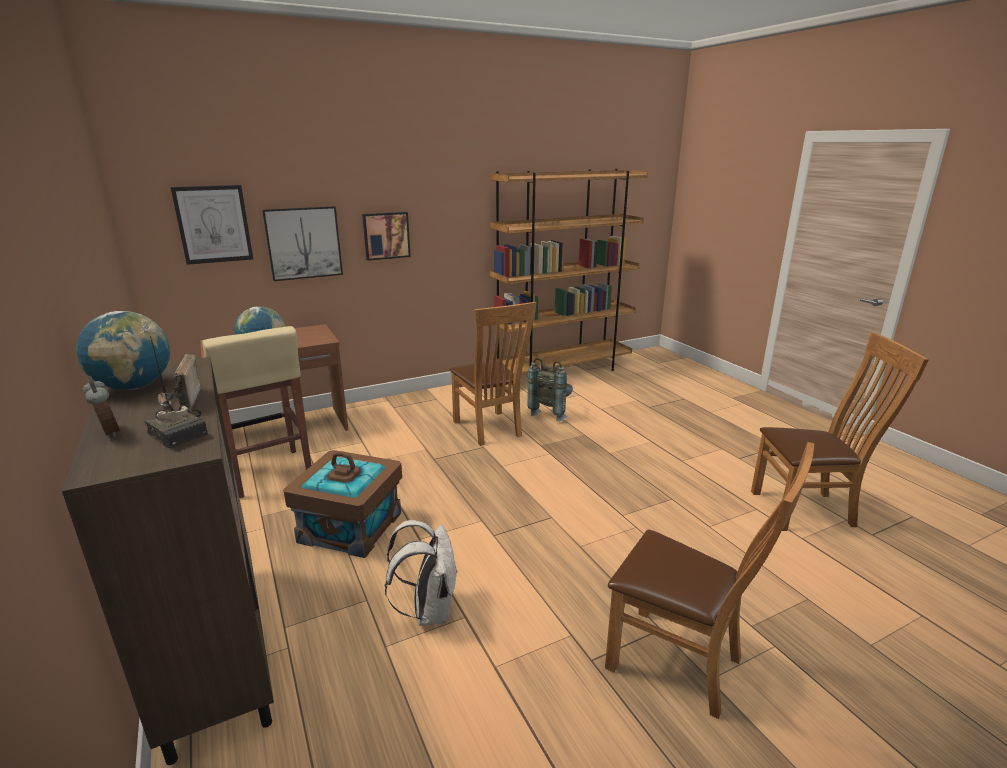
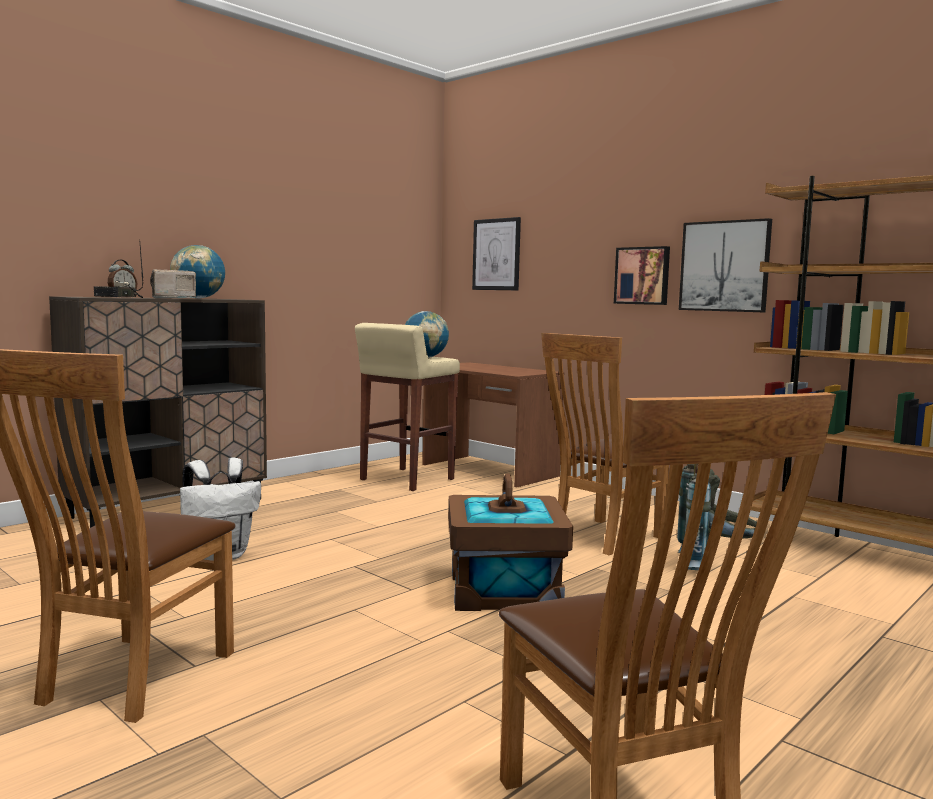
camera: 70 degrees right, 15 degrees down
(303, 243) = (560, 278): picture -> picture (724, 266)
(351, 527) = (337, 515): brown storage box -> brown storage box (505, 590)

